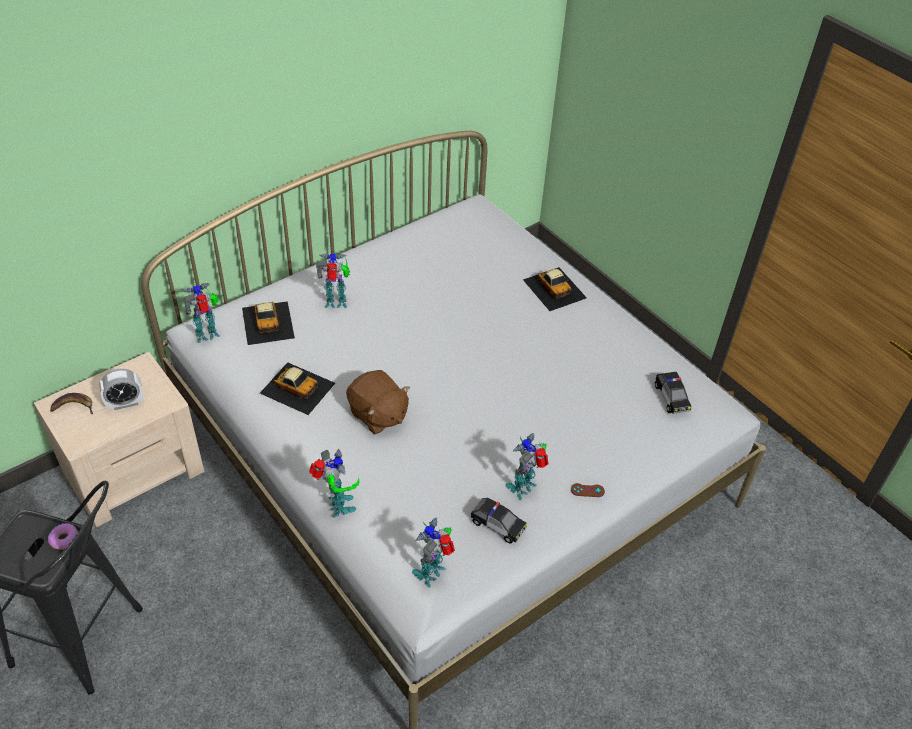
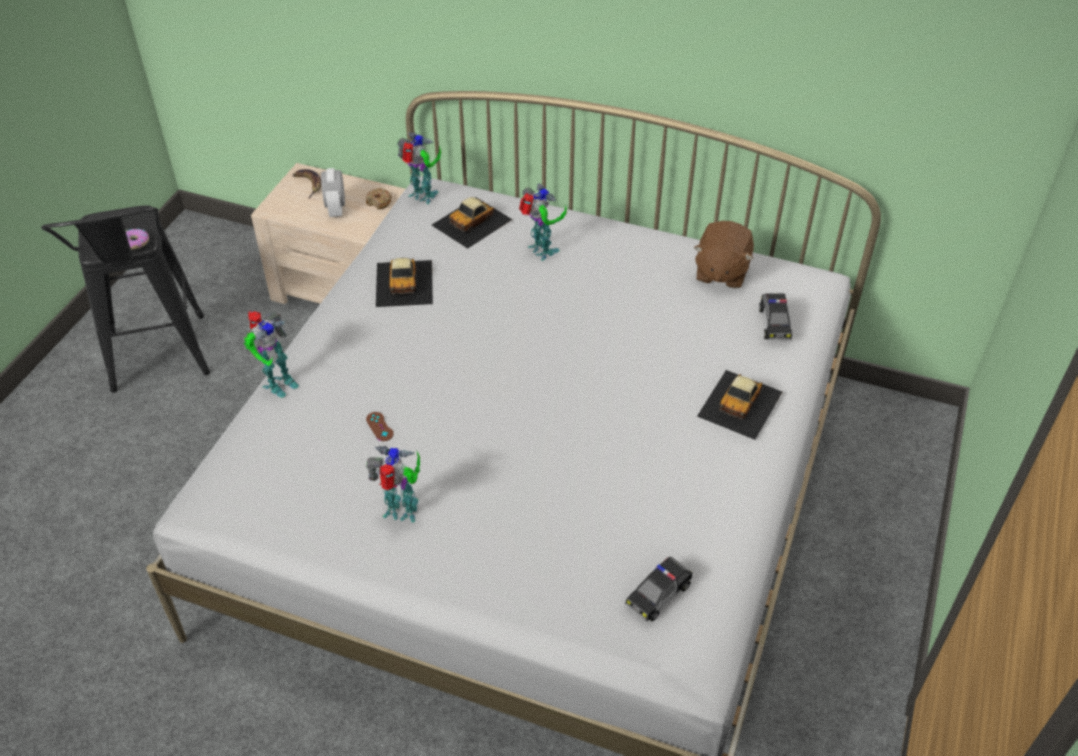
camera: 60 degrees right, 0 degrees up
(125, 403) = (336, 209): alarm clock -> alarm clock turned 45 degrees clockwise
(147, 374) = (379, 202): none -> donut
(378, 415) = (414, 353): brown plush toy -> brown plush toy (721, 272)
(432, 572) = (240, 490): toy robot -> none
(497, 525) = (335, 513): toy car -> toy car (774, 324)
(587, 490) = (441, 572): brown game controller -> brown game controller (379, 426)

